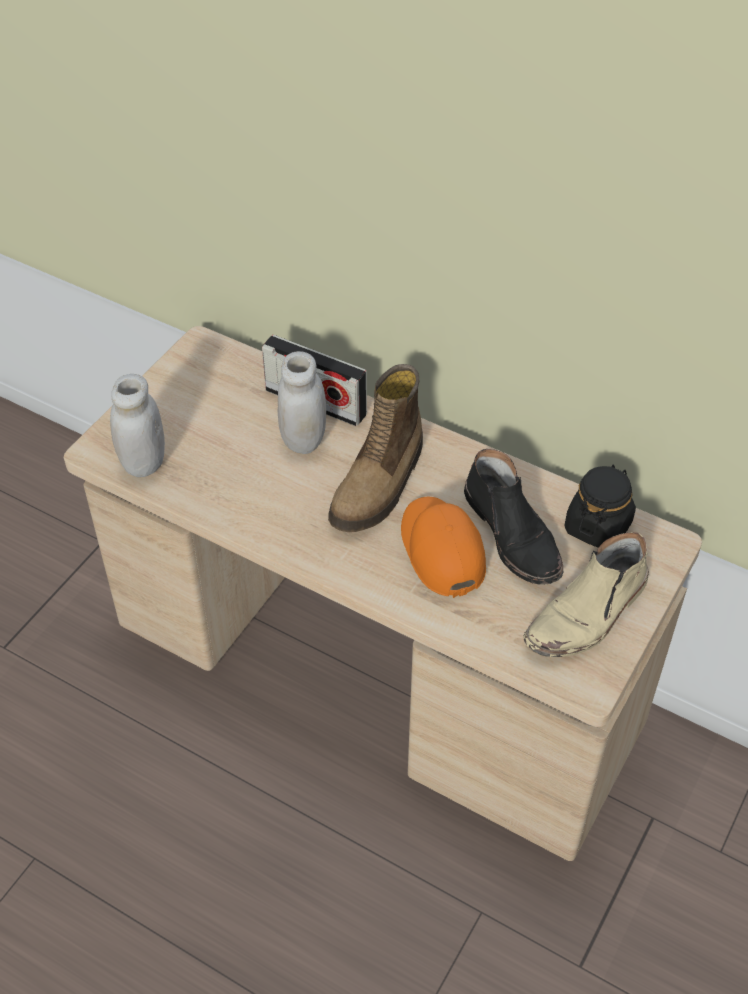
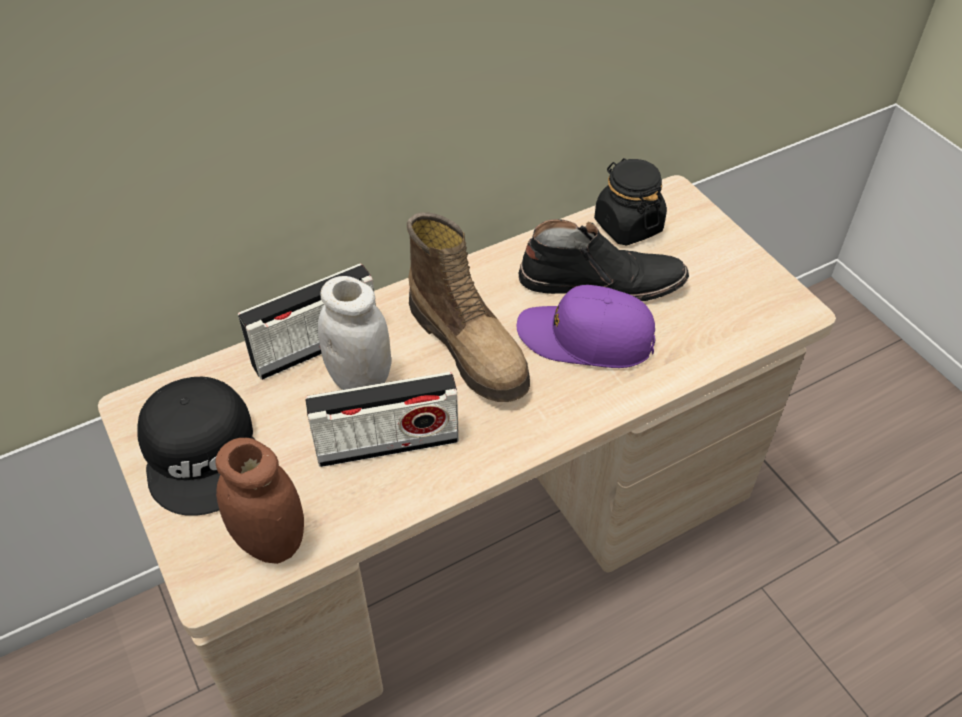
camera: 60 degrees left, 0 degrees up
(143, 462) = (271, 541): white jar -> brown jar
(188, 395) = (203, 452): none -> black cap
(257, 481) = (387, 444): none -> radio
(441, 550) = (585, 338): orange cap -> purple cap
(587, 614) = (721, 276): beige boot -> none

